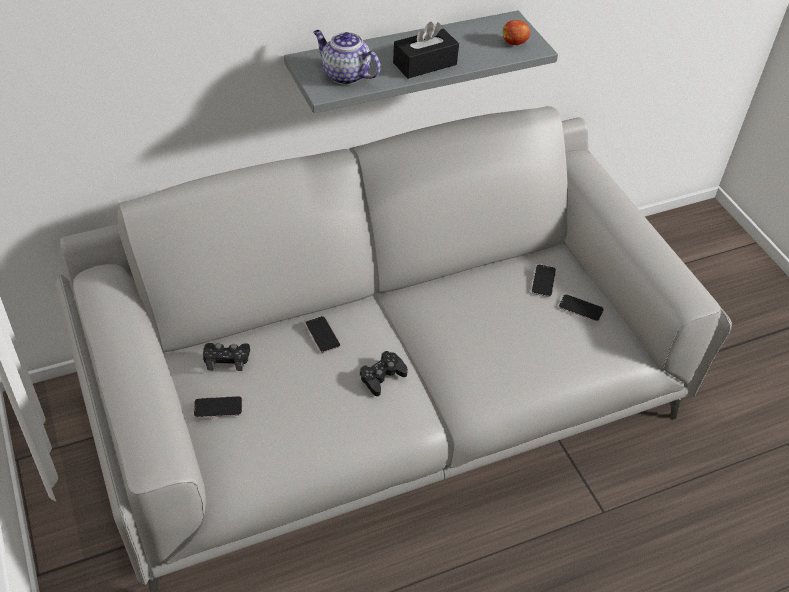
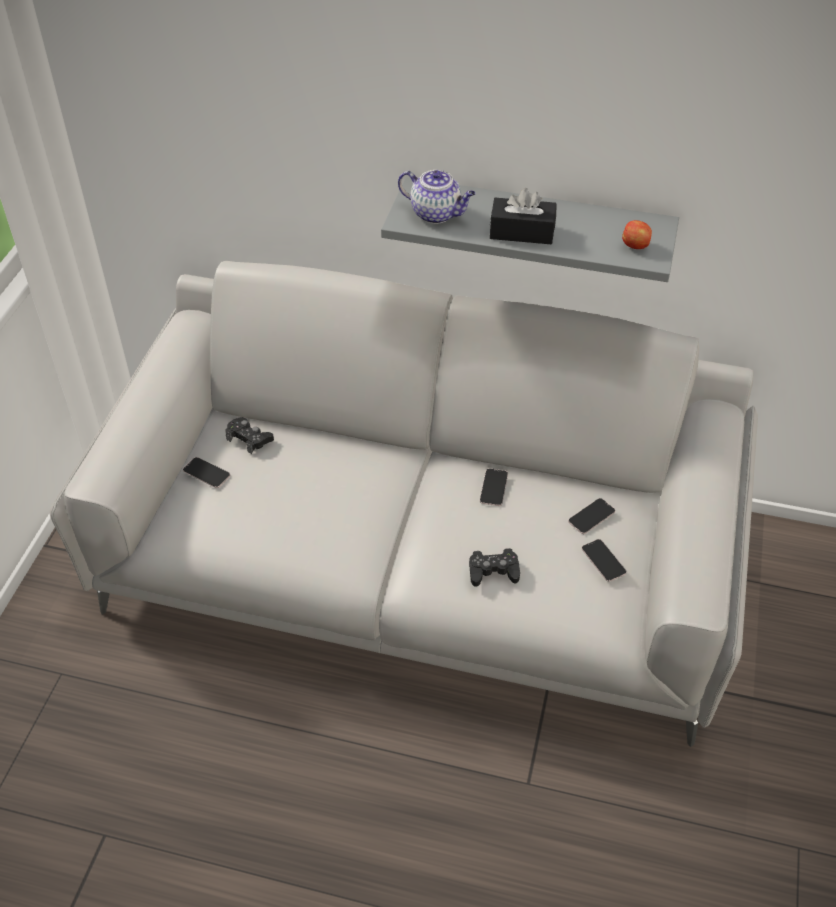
camera: 40 degrees right, 0 degrees up
(322, 335) = (341, 459): phone -> phone (493, 487)
(344, 75) = (437, 214): teapot -> teapot turned 135 degrees clockwise
(382, 376) = (357, 520): black game controller -> black game controller (493, 571)

